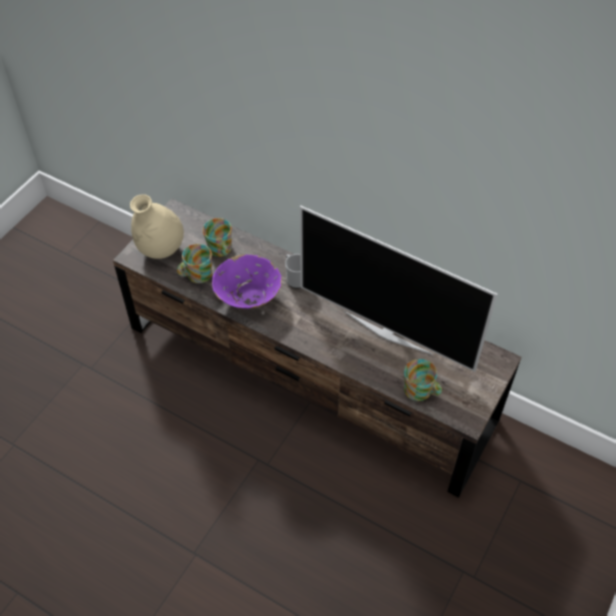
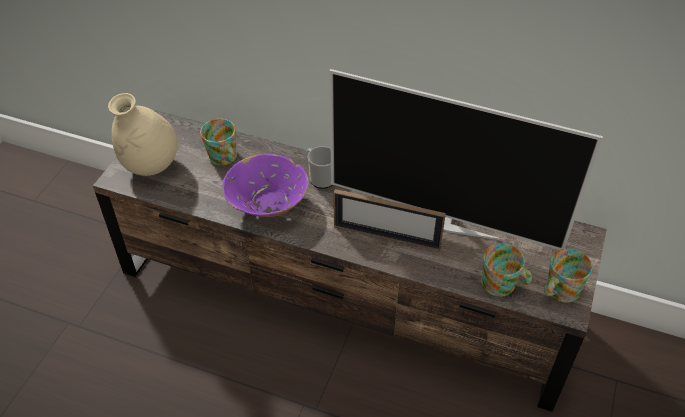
camera: 10 degrees left, 5 degrees down
(196, 275) = (199, 189): mug -> mug (558, 291)
(338, 337) = (386, 236): none -> picture frame

